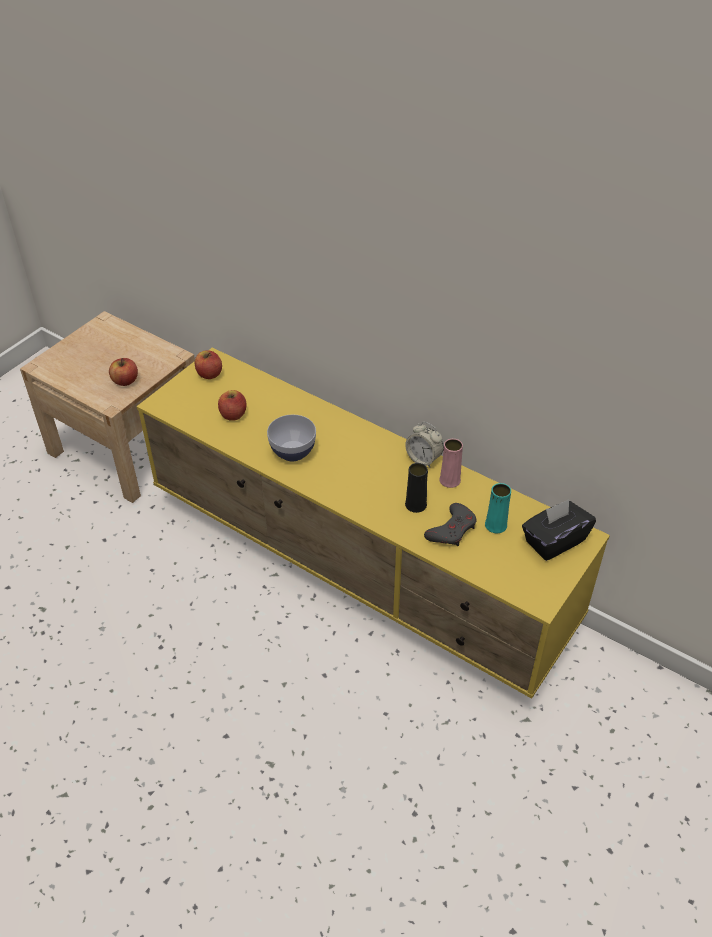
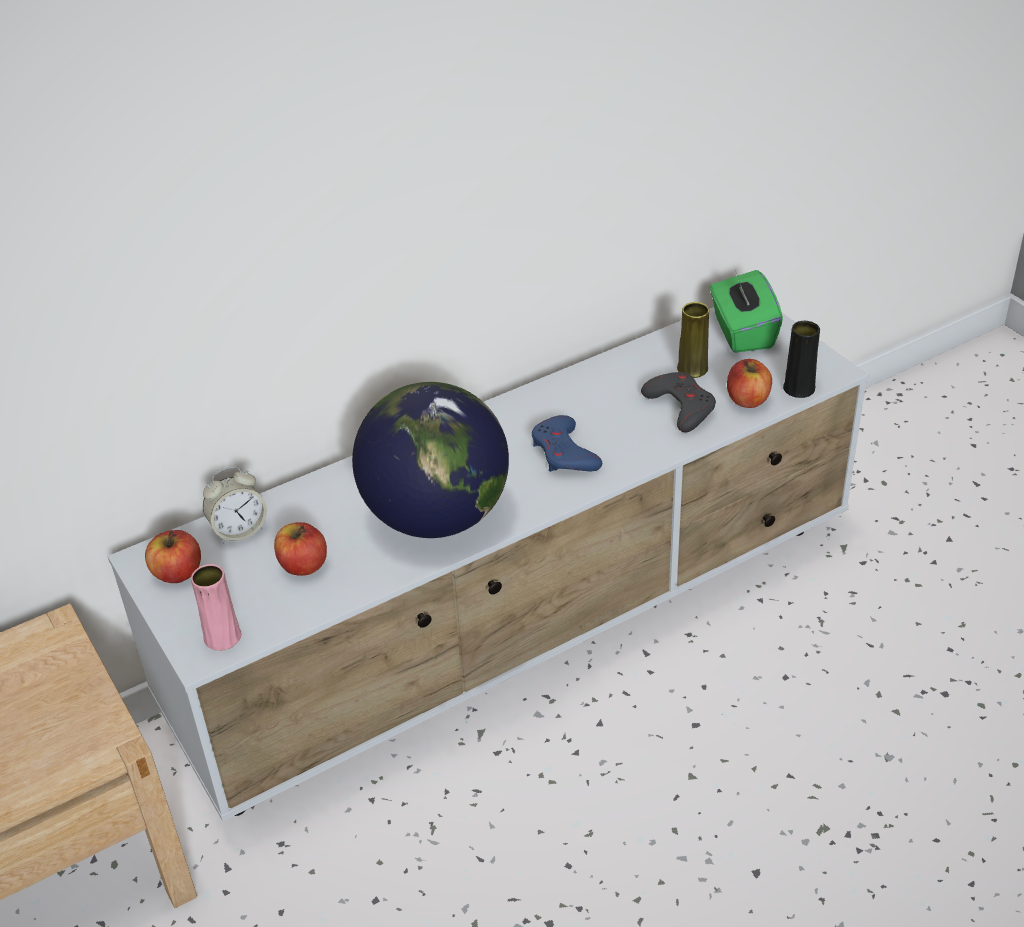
camera: 65 degrees left, 5 degrees down
(125, 381) = (65, 712): apple -> apple (748, 400)
(292, 451) = (436, 517): bowl -> globe
(358, 568) = (524, 632): yellow tv stand -> white tv stand
(376, 487) = (564, 453): none -> blue game controller
(415, 504) = (618, 425): black vase -> black vase (799, 388)
(423, 459) = (536, 395): alarm clock -> alarm clock (239, 530)
(450, 480) = (590, 384): pink vase -> pink vase (222, 637)
(495, 525) = (692, 369): turquoise vase -> yellow vase
(554, 541) = (742, 332): black tissue box -> green tissue box

